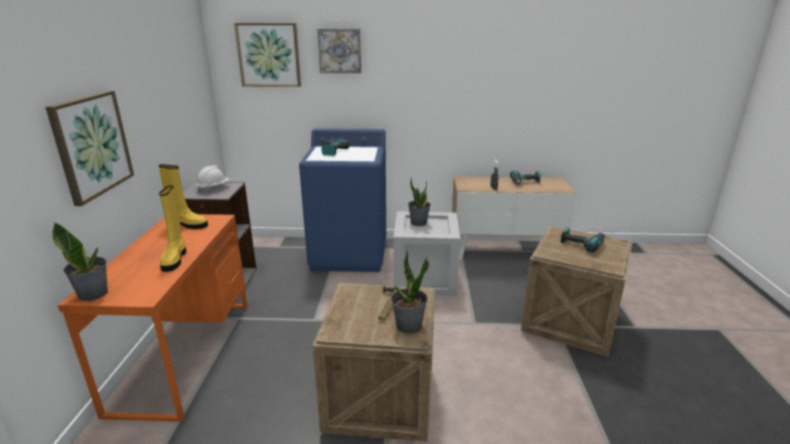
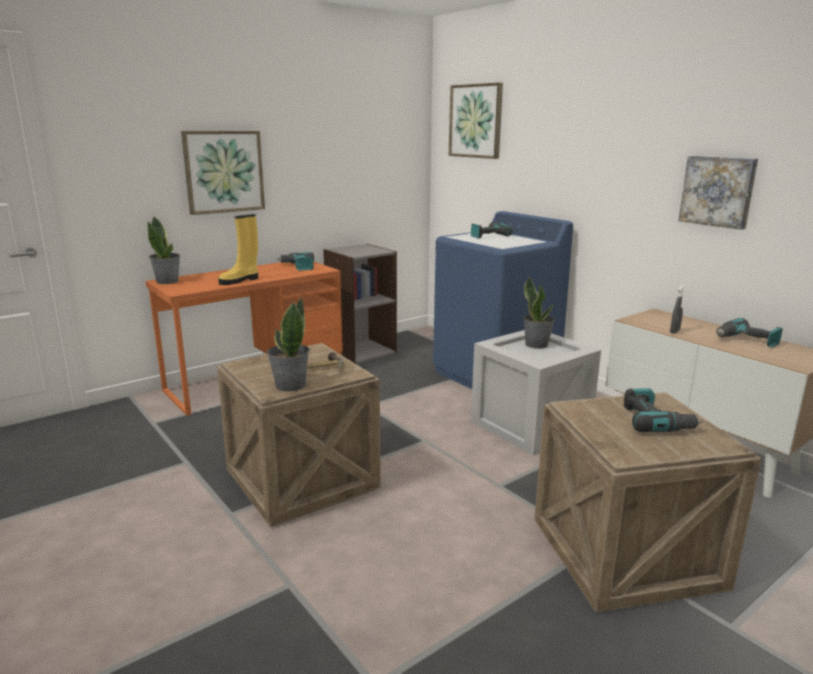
camera: 50 degrees right, 5 degrees down
(188, 224) = (298, 267): yellow boot -> power drill
(213, 188) = (364, 249): white hard hat -> none
(340, 50) = (540, 115): picture -> picture (718, 191)

